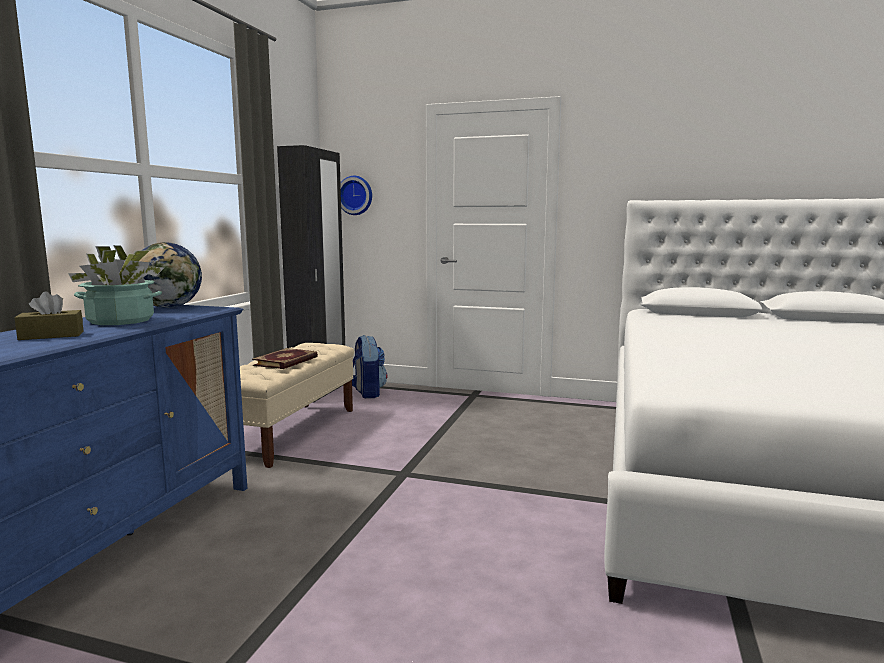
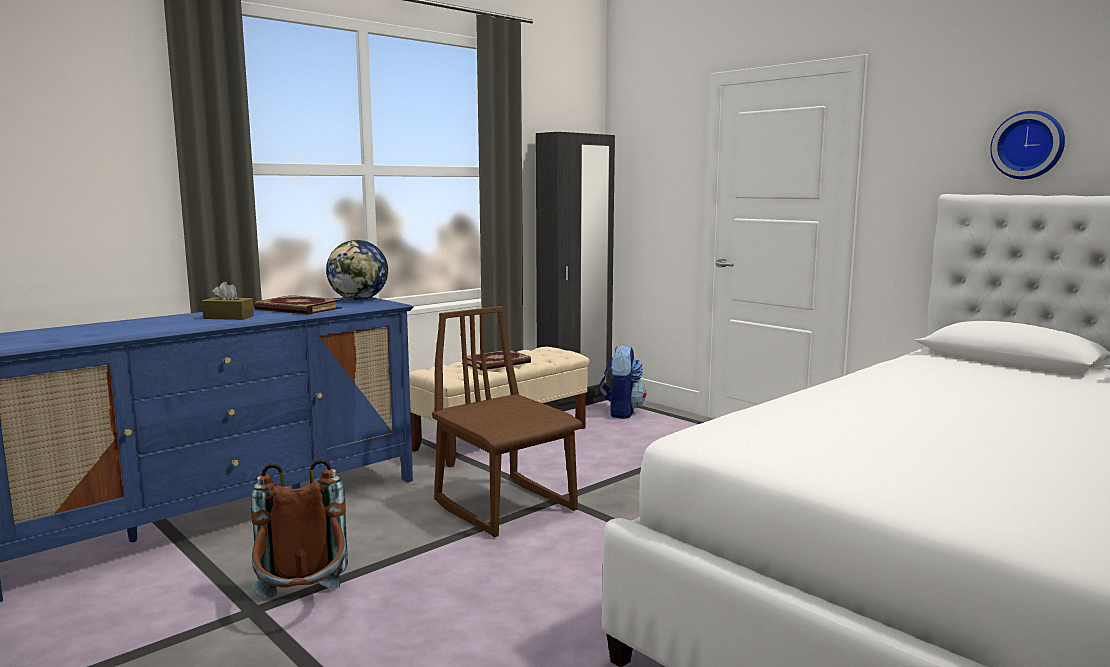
camera: 30 degrees right, 0 degrees up
(121, 321) = (297, 309): potted plant -> book
(275, 651) = (303, 606): none -> brown backpack
(356, 195) = (636, 182): wall clock -> wall clock (1028, 145)
(365, 491) = (506, 506): none -> brown chair

